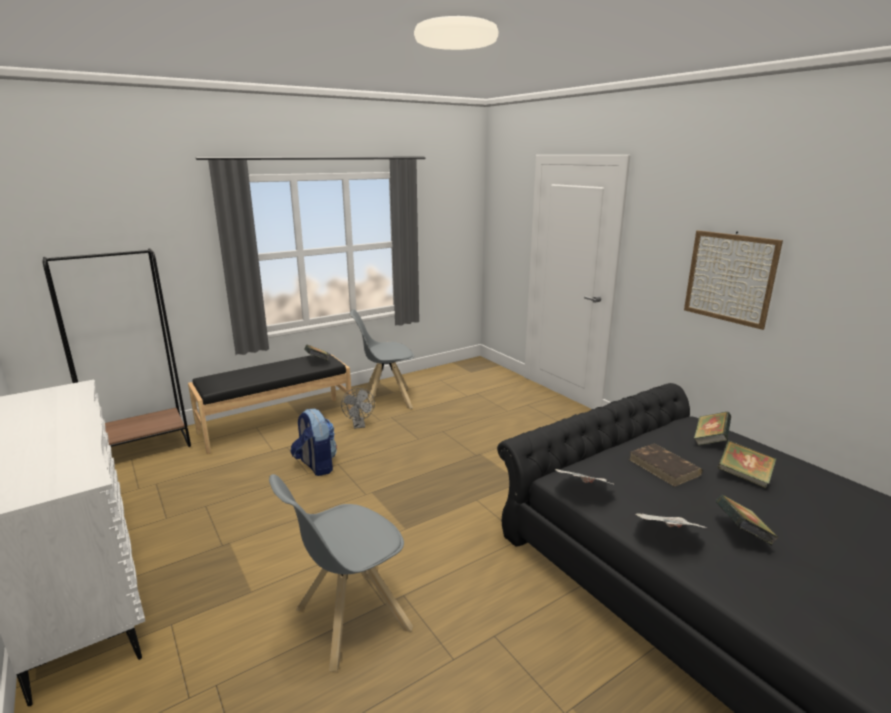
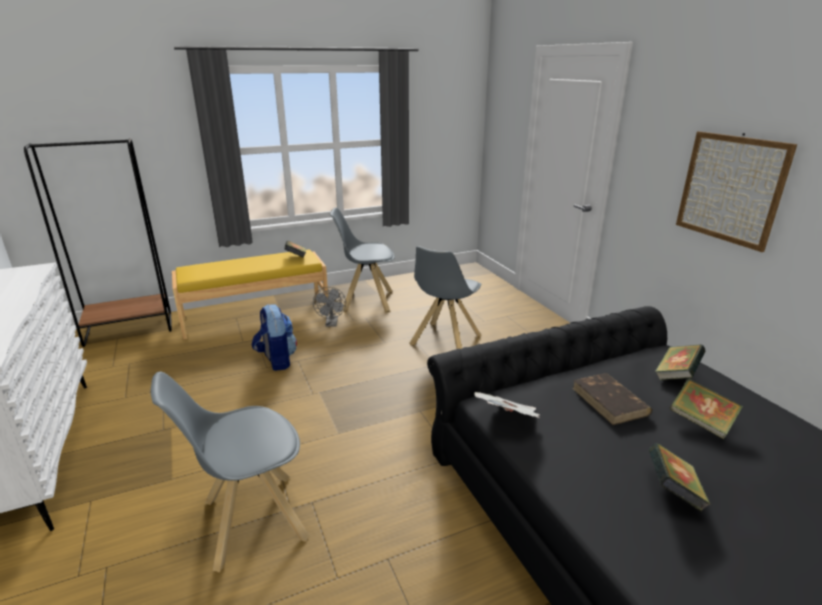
camera: 10 degrees right, 5 degrees up
(277, 423) = (256, 315): black bench -> yellow bench
(476, 432) = (444, 340): none -> grey chair
(668, 535) = (582, 482): newspaper -> none

